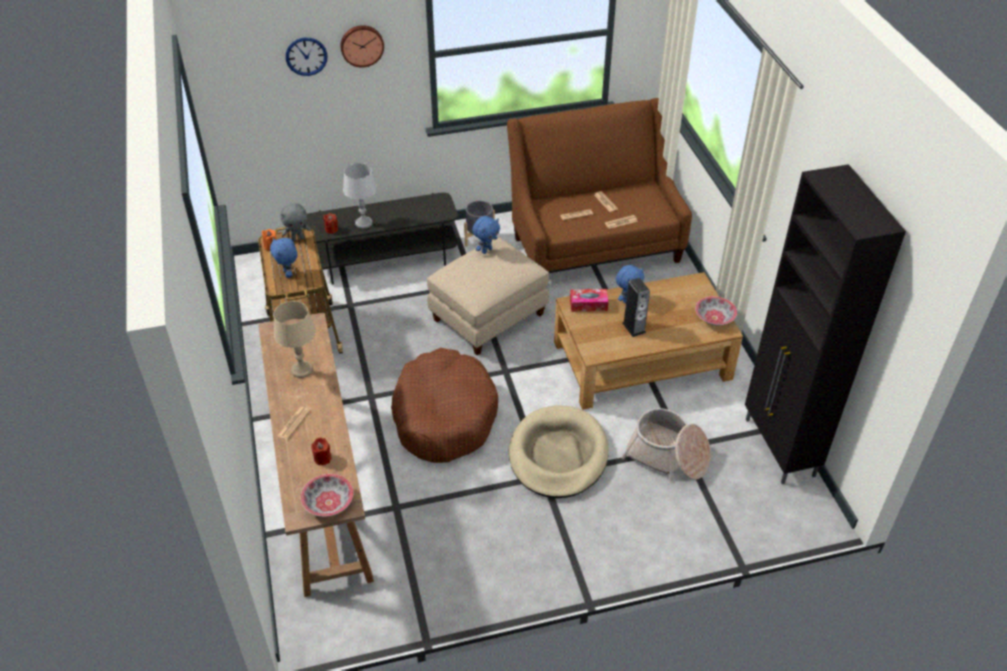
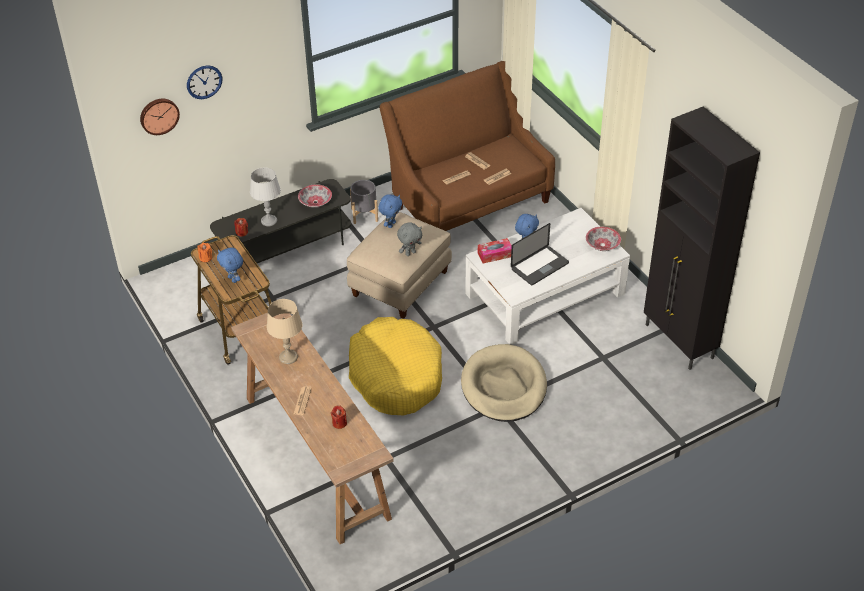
camera: 15 degrees left, 0 degrees up
(298, 238) = (226, 246): grey plush toy -> grey plush toy (410, 253)
(329, 502) = (360, 455): bowl -> bowl (315, 202)
(362, 45) = (250, 63): wall clock -> wall clock (159, 115)
(444, 416) = (395, 375): brown dog bed -> yellow dog bed
(634, 327) = (539, 266): speaker -> laptop
(642, 360) = (545, 293): brown coffee table -> white coffee table
(667, 456) = (592, 367): basket -> none

